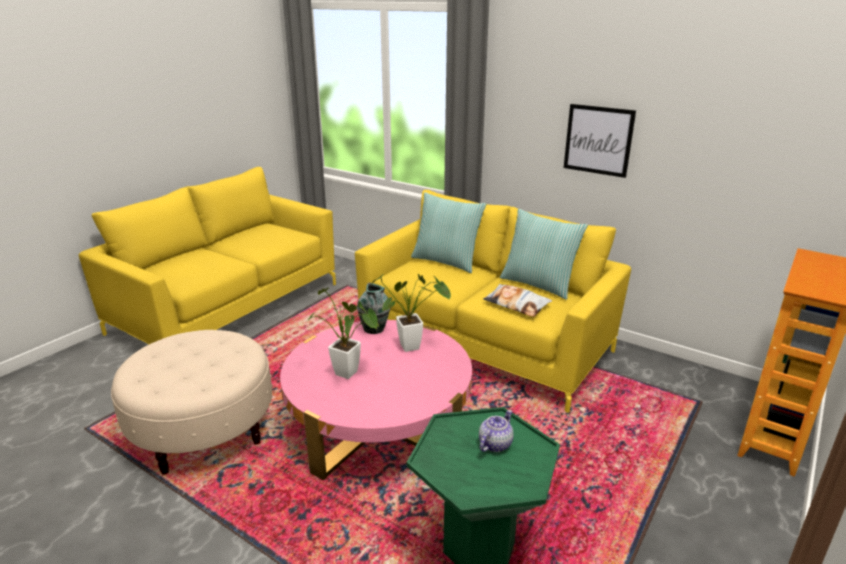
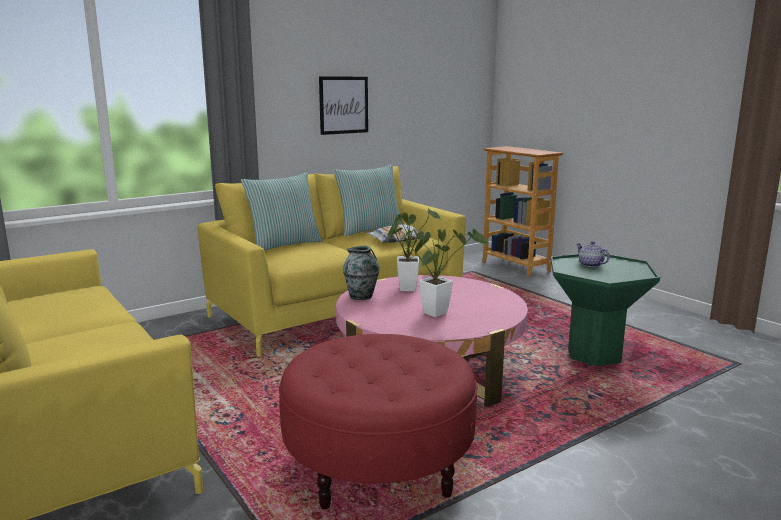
camera: 70 degrees left, 10 degrees down
(203, 432) = (379, 467): beige ottoman -> red ottoman

